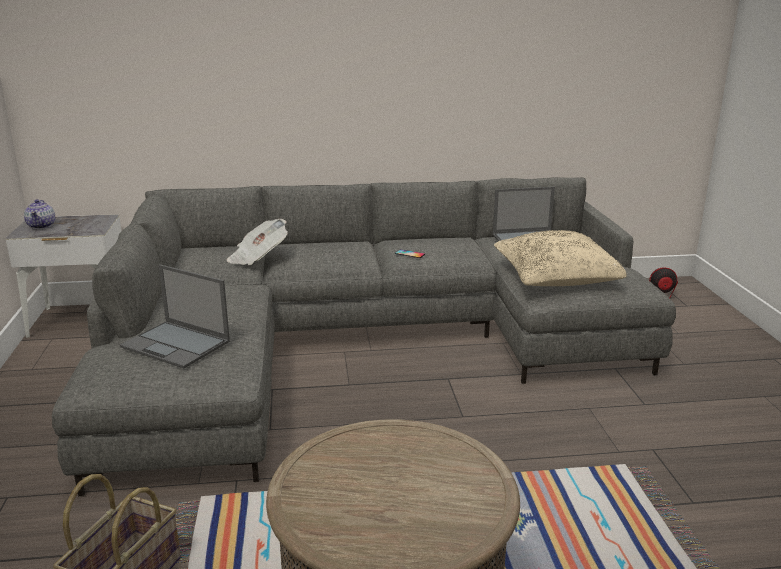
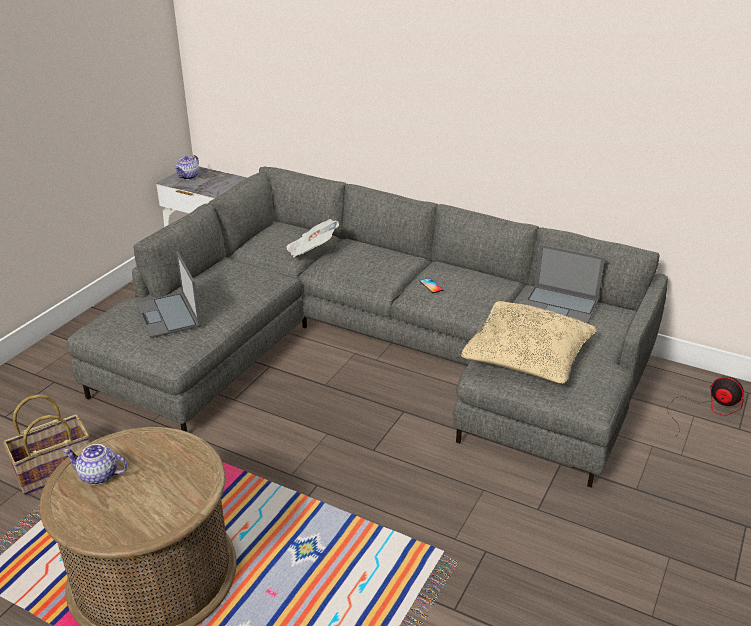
camera: 35 degrees right, 10 degrees up
(338, 498) = (99, 475): none -> teapot

